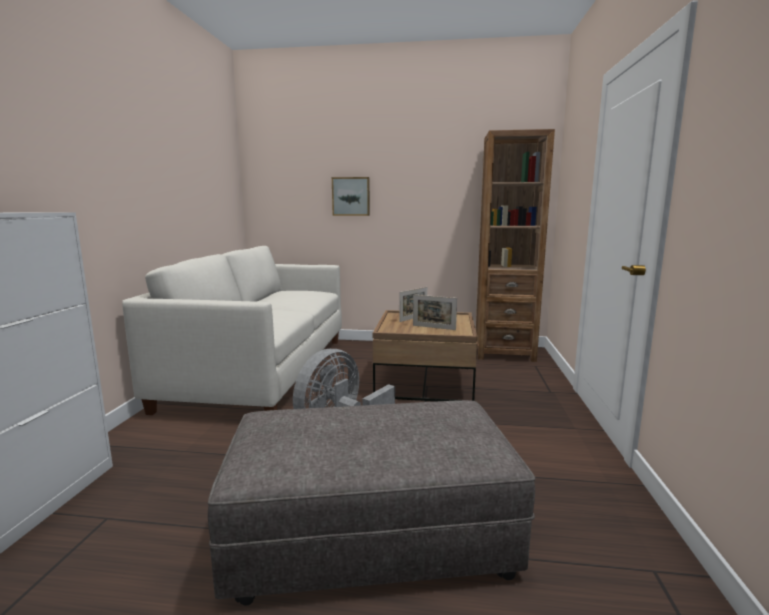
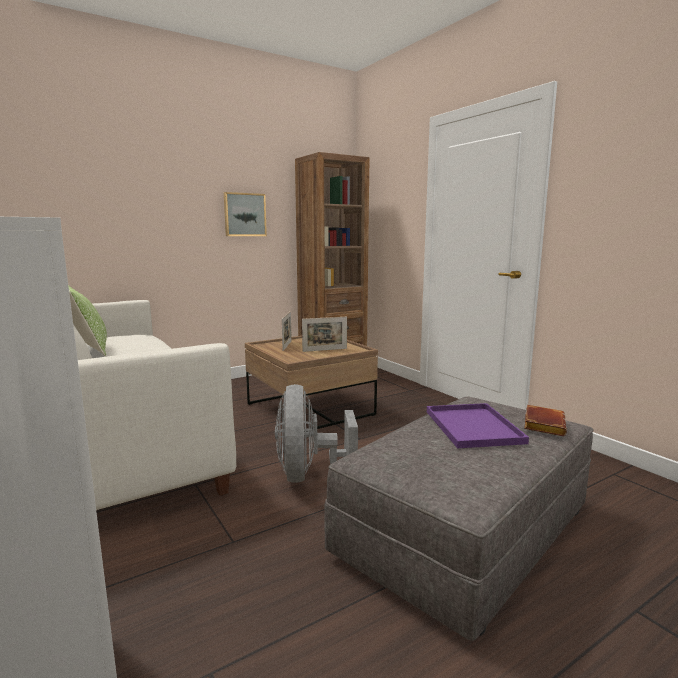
camera: 40 degrees left, 0 degrees up
(269, 297) = (90, 350): none -> pillow
(351, 196) = (154, 214): picture -> picture (244, 214)
(390, 423) = (471, 426): none -> purple tray
(461, 448) = (542, 424): none -> brown book

